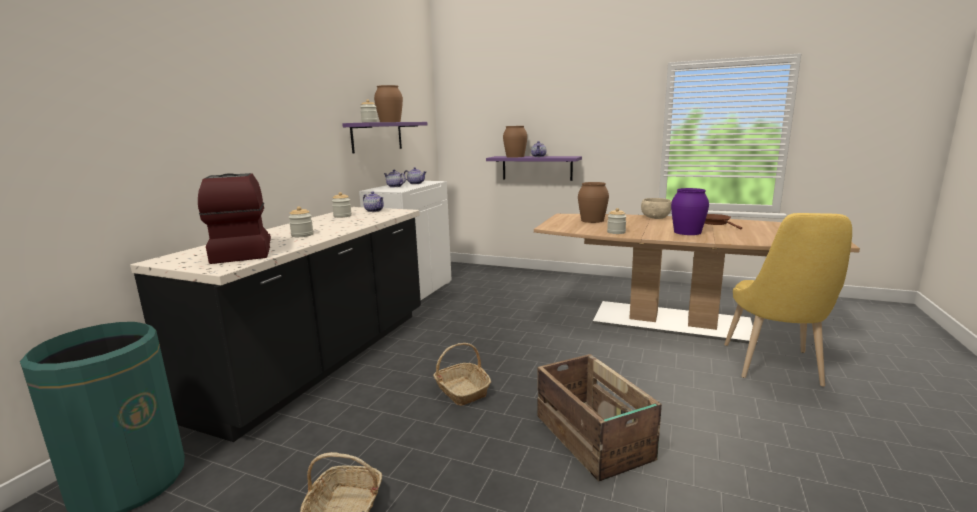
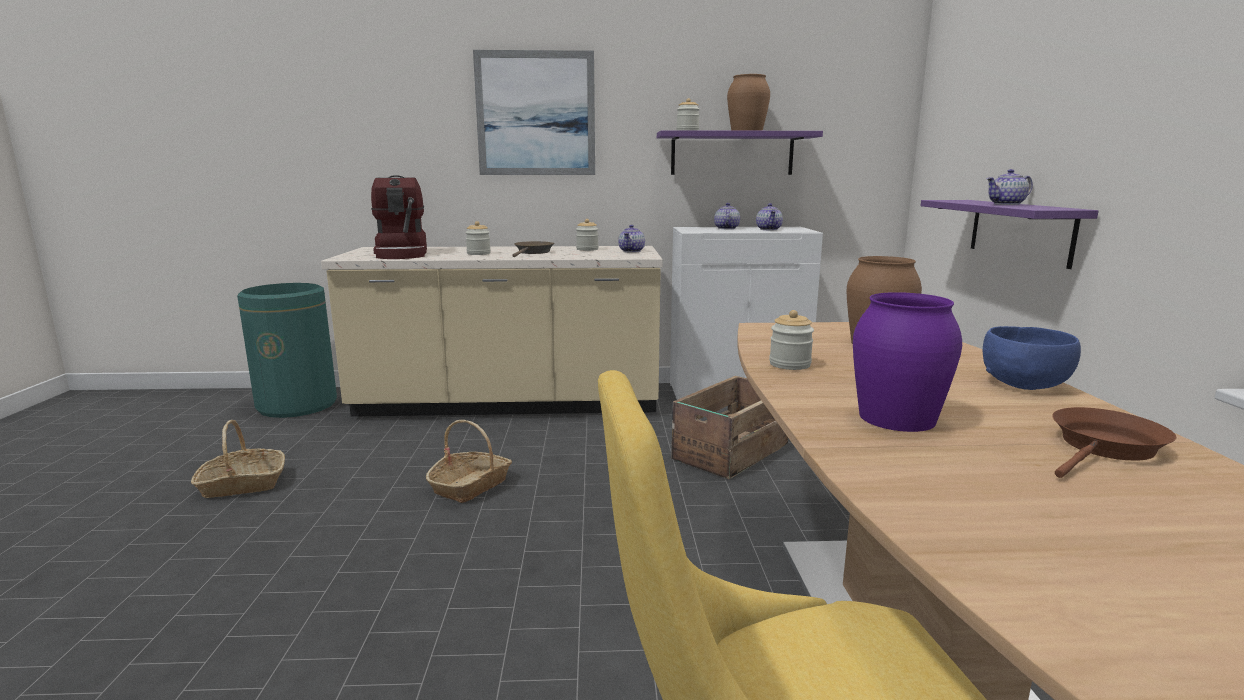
camera: 65 degrees right, 0 degrees up
(241, 252) = (403, 253): coffee machine -> coffee machine turned 120 degrees clockwise
(269, 107) = (536, 114): none -> picture
(322, 360) = (508, 403): black counter -> beige counter
(329, 225) = (533, 252): none -> brown frying pan
(515, 156) = (973, 201): brown vase -> none
(593, 438) = (369, 602): crate -> crate (729, 452)
(655, 218) = (1025, 384): beige bowl -> blue bowl

